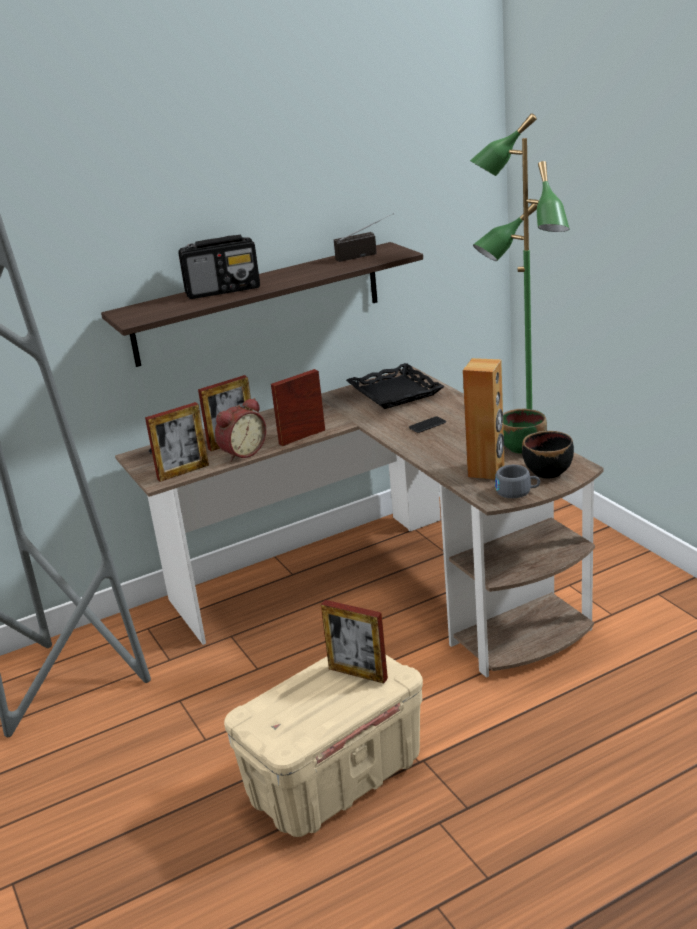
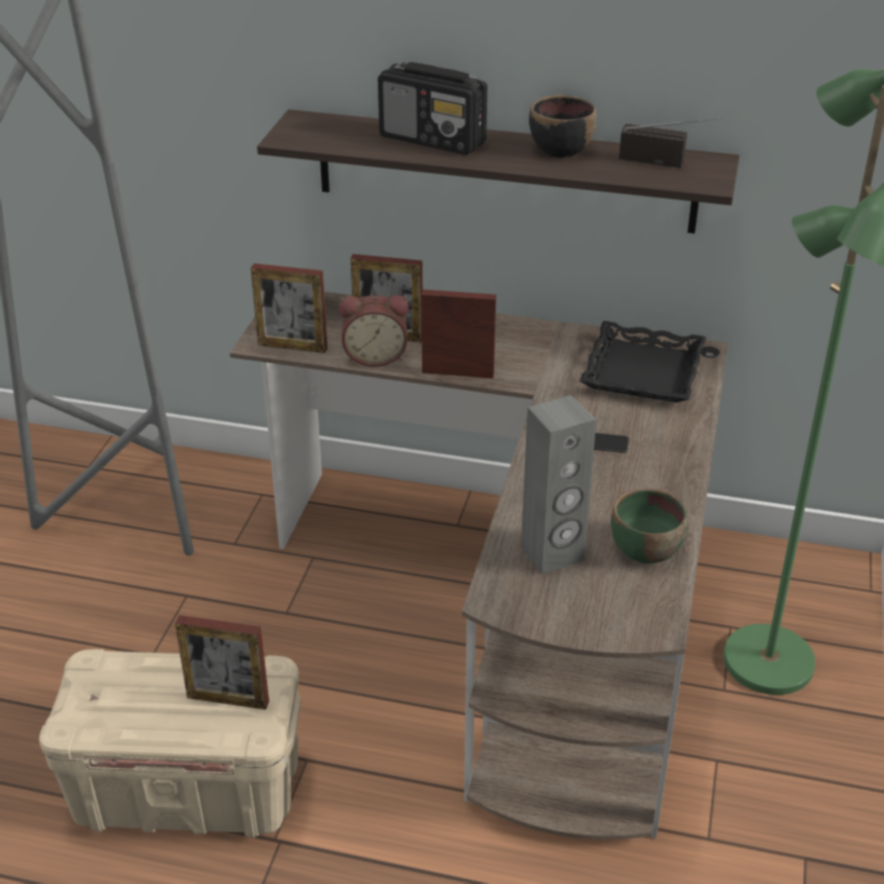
camera: 40 degrees right, 10 degrees up
(358, 673) = (228, 699): picture frame -> picture frame turned 60 degrees counterclockwise
(487, 471) = (553, 554): brown speaker -> grey speaker
(517, 492) = (534, 608): grey cup -> none
(548, 472) = (613, 606): black bowl -> black bowl (560, 150)

